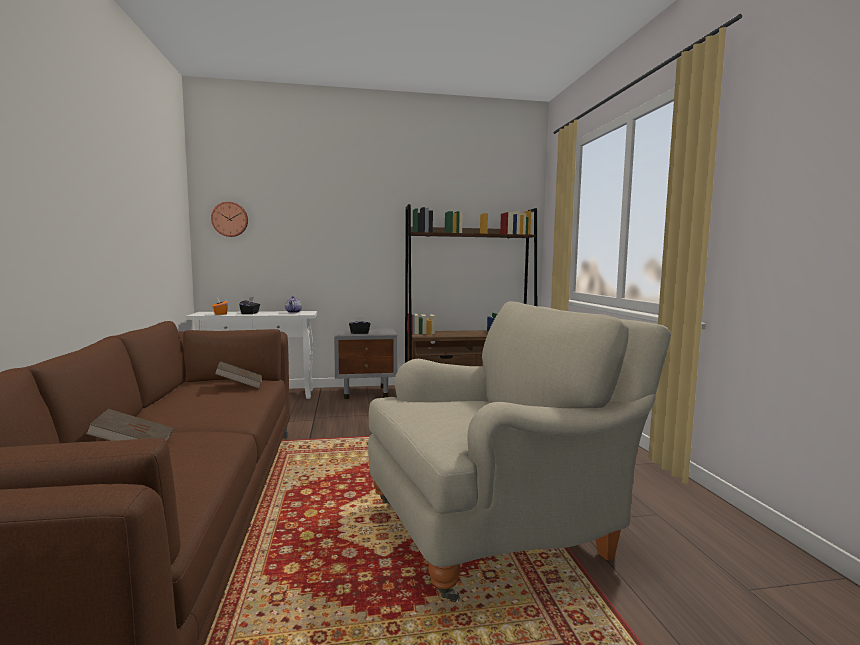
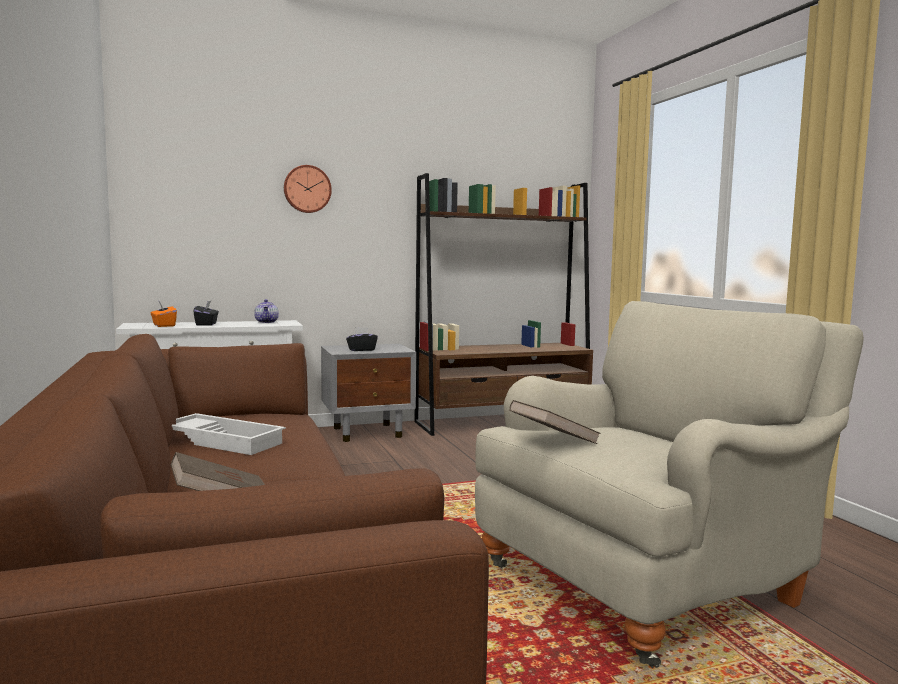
camera: 10 degrees left, 0 degrees up
(194, 399) = (224, 441): none -> white tray
(230, 219) = (170, 188): wall clock -> wall clock (307, 189)
(239, 386) = (266, 422): brown book -> brown book (553, 441)

